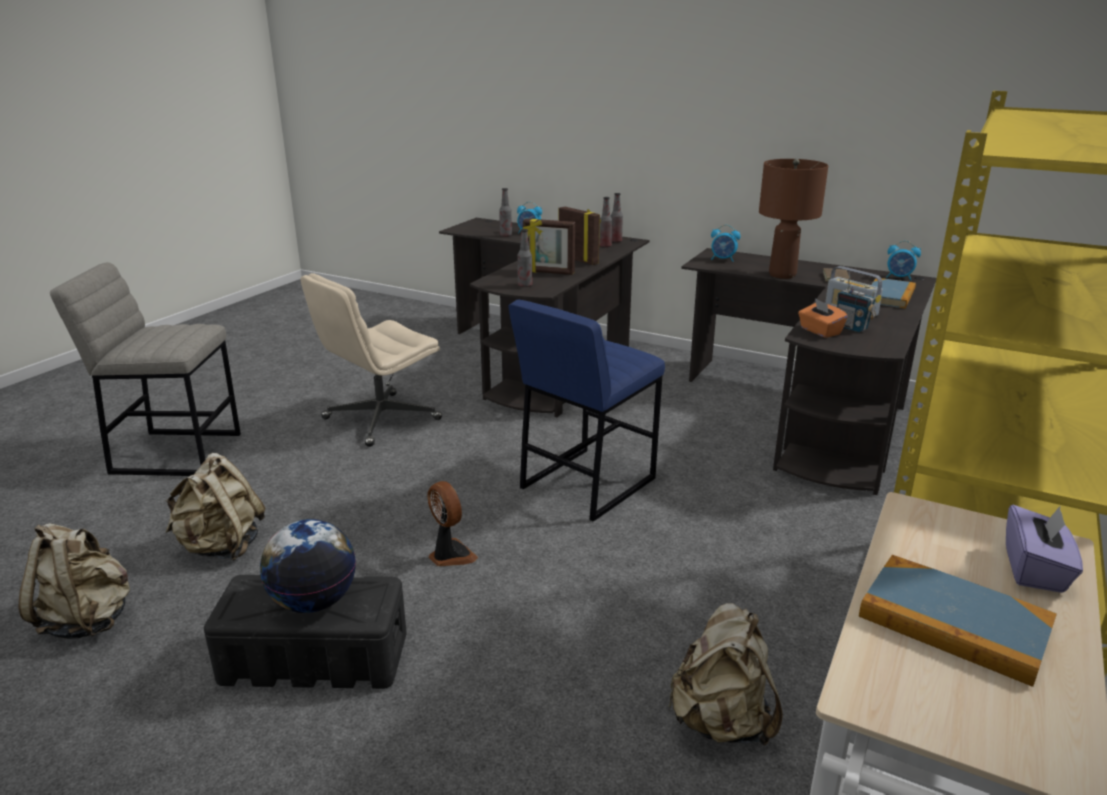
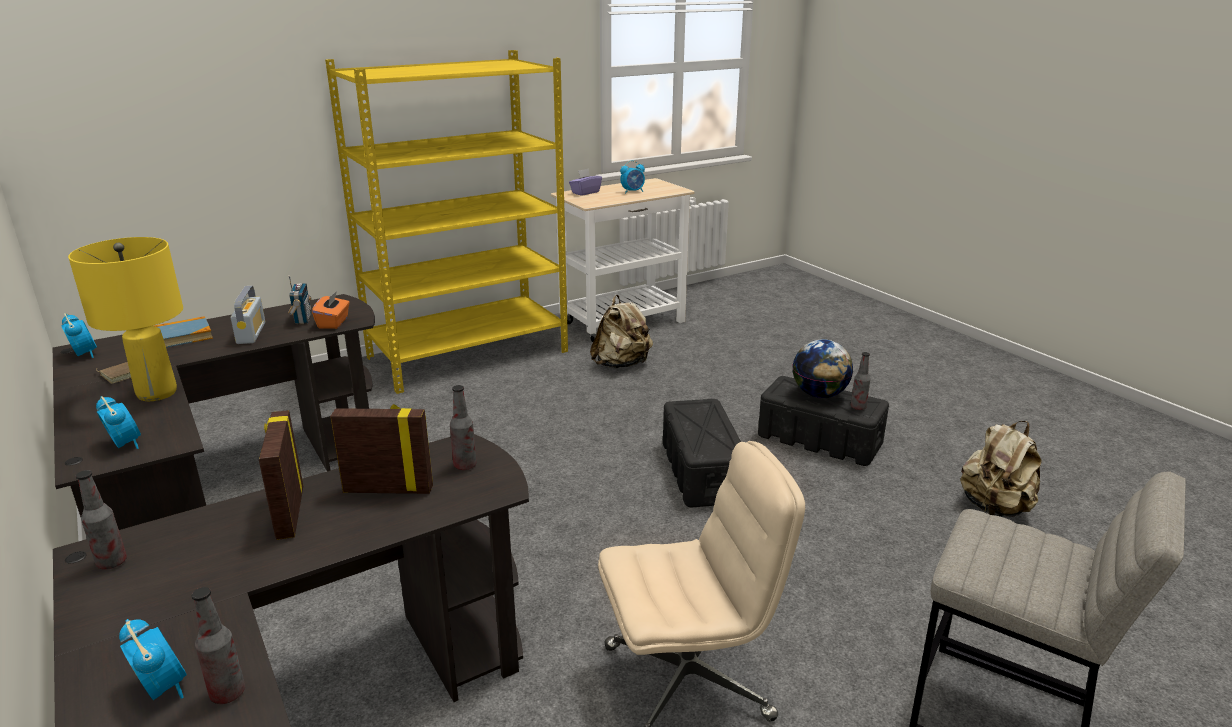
camera: 150 degrees left, 0 degrees up
(222, 547) = (898, 539): beige backpack -> none
(450, 555) = (702, 472): fan -> black storage box
(548, 272) = (388, 489): picture frame -> picture frame turned 45 degrees counterclockwise
(586, 484) = (540, 495): blue chair -> none
(605, 246) = (165, 549): bottle -> bottle (858, 407)
(783, 275) = (157, 393): brown table lamp -> yellow table lamp
(953, 624) = (633, 191): book -> alarm clock

